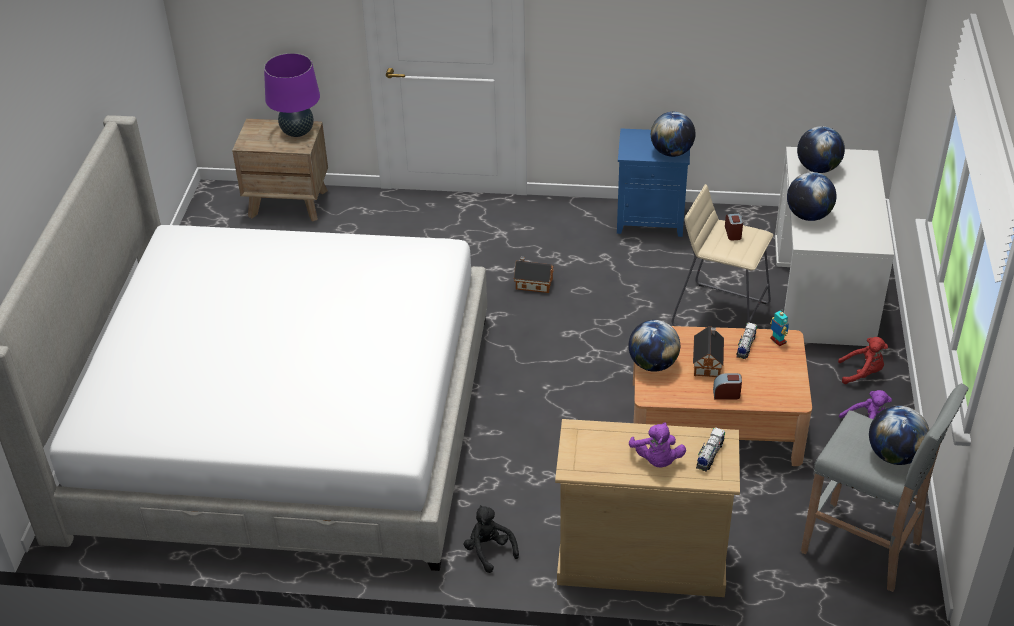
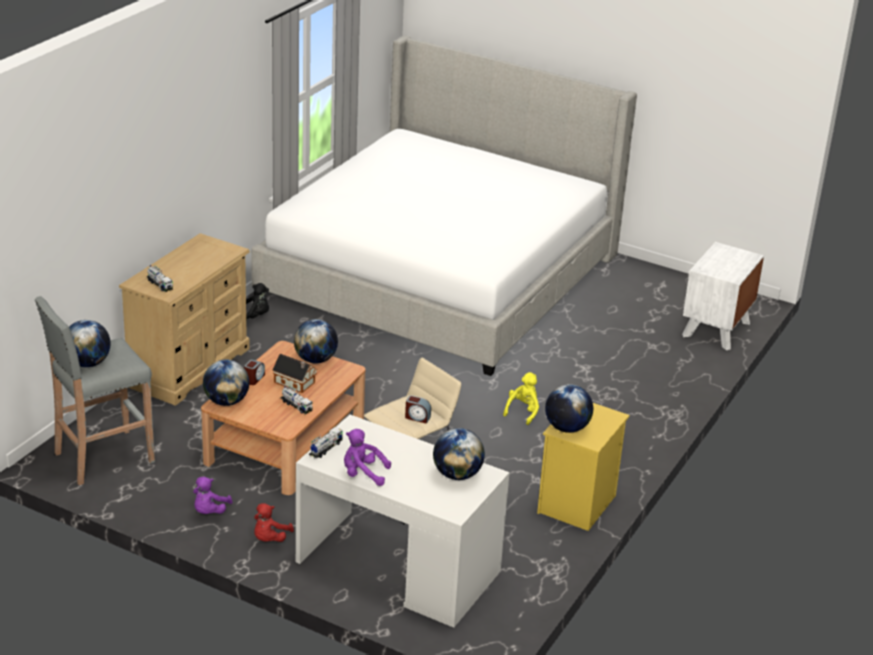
camera: 110 degrees right, 10 degrees down
(288, 203) = (716, 329): brown nightstand -> white nightstand
(297, 132) = (727, 271): purple table lamp -> none
(532, 283) = (523, 411): toy house -> yellow plush toy
(651, 219) = (577, 505): blue nightstand -> yellow nightstand
(656, 460) = (176, 267): purple plush toy -> purple plush toy (363, 474)
(778, 341) = (288, 423): toy robot -> none
(808, 216) = (388, 440): globe -> globe (226, 401)
(858, 244) = (325, 448): none -> toy truck

